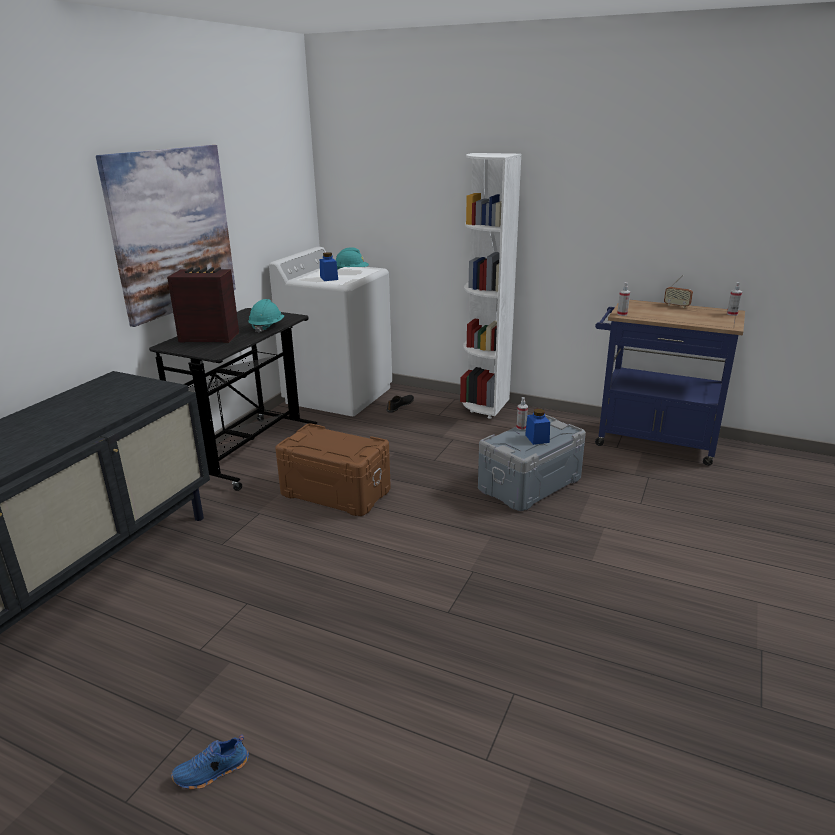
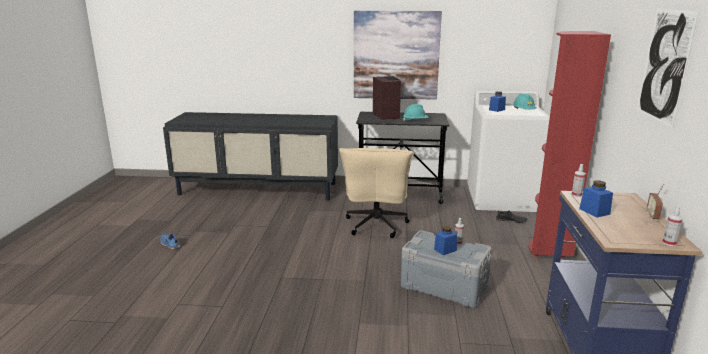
camera: 70 degrees right, 5 degrees down
(335, 493) = (376, 224): brown storage box -> beige office chair
(483, 409) = (548, 251): white bookcase -> red bookcase
(636, 175) = (664, 66): none -> picture
(665, 318) = (594, 211): none -> blue jar

